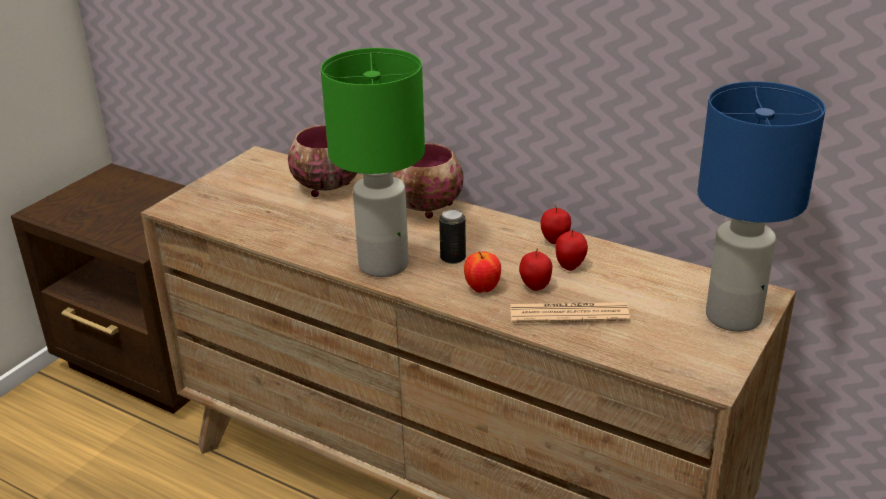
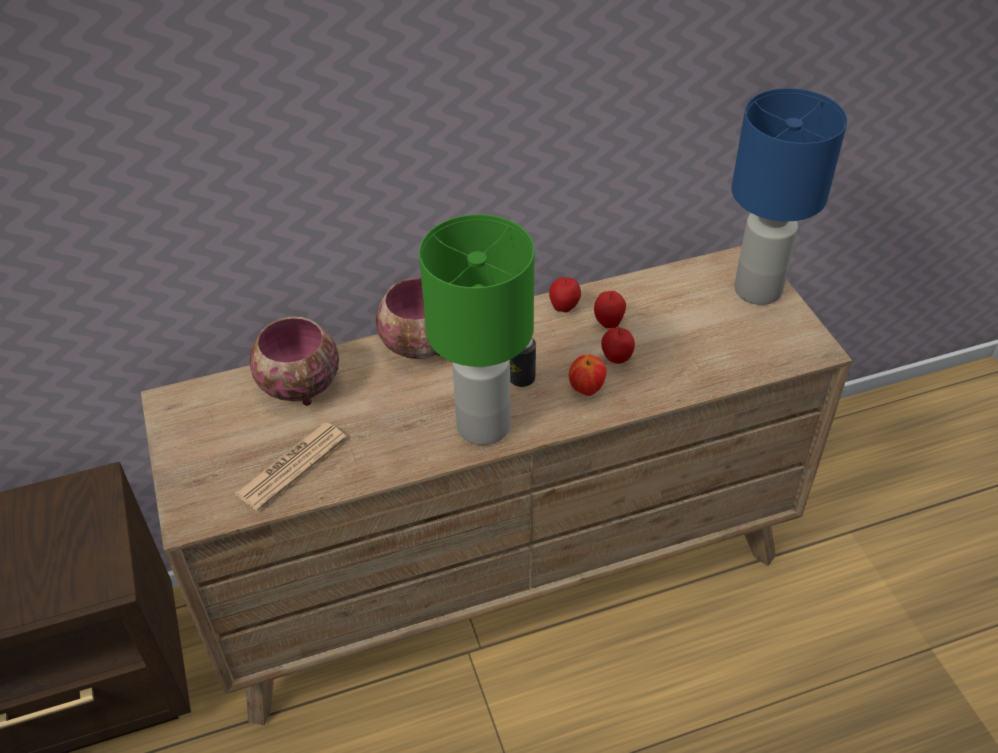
camera: 50 degrees left, 15 degrees up
(568, 314) = (671, 365): newspaper -> newspaper (291, 466)

